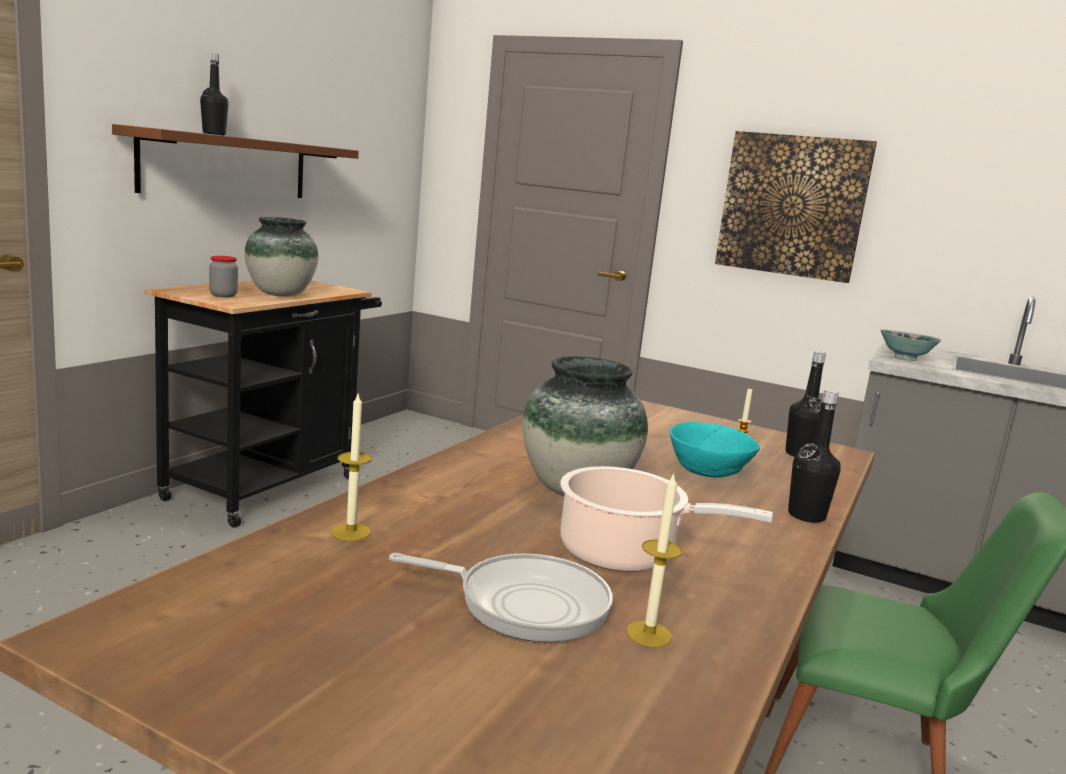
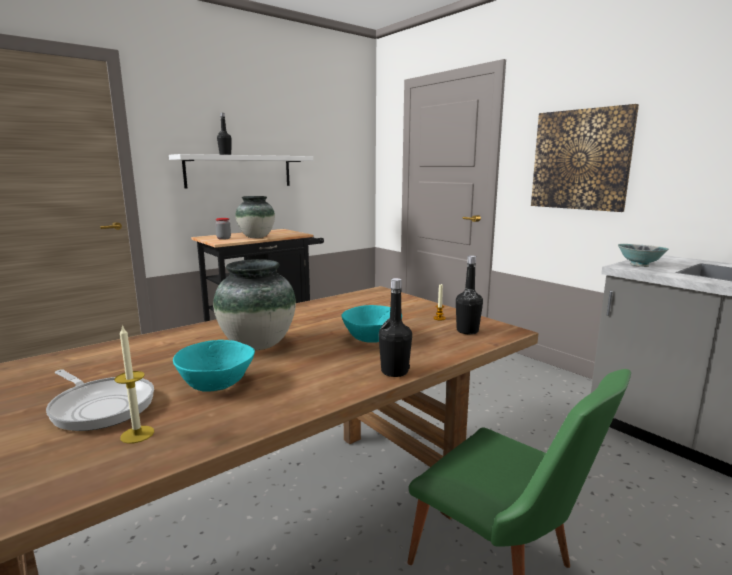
camera: 25 degrees right, 0 degrees up
(227, 166) = (239, 171): brown shelf -> white shelf
(351, 532) = (88, 358): candle -> none
(624, 554) = (216, 384): cooking pot -> turquoise bowl

